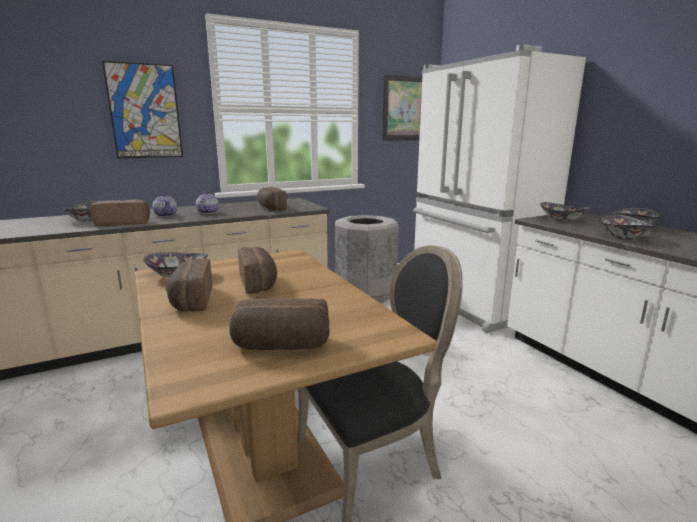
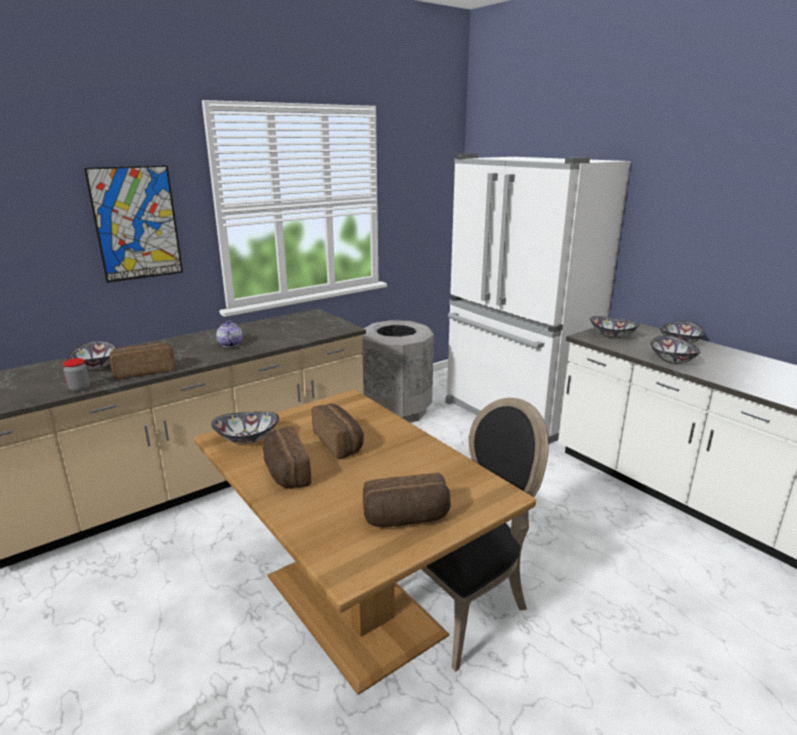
camera: 10 degrees left, 5 degrees up
(61, 230) = (79, 388): none -> jar
(166, 215) = (184, 352): teapot -> none
(270, 208) = (298, 331): bread -> none
(404, 108) = (426, 191): picture -> none

